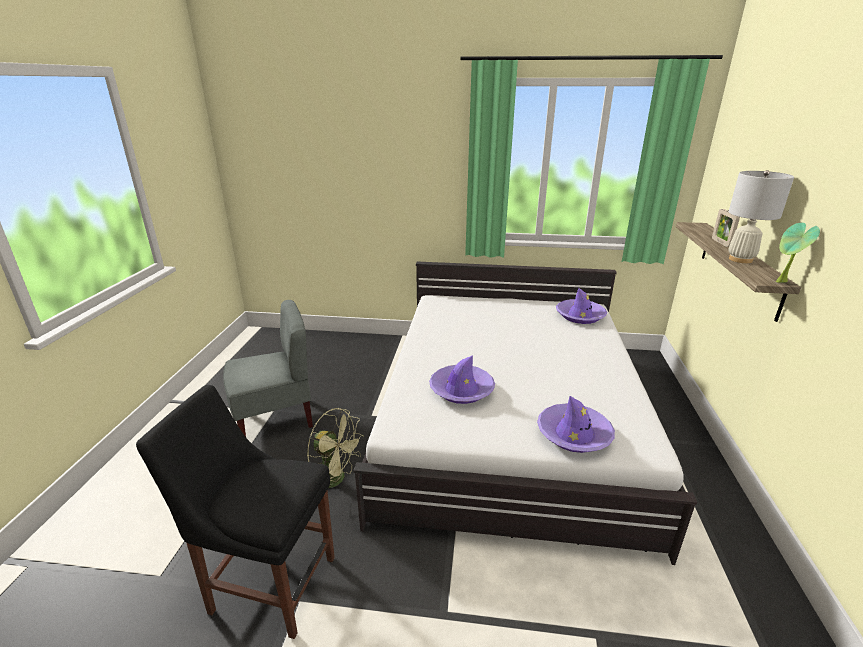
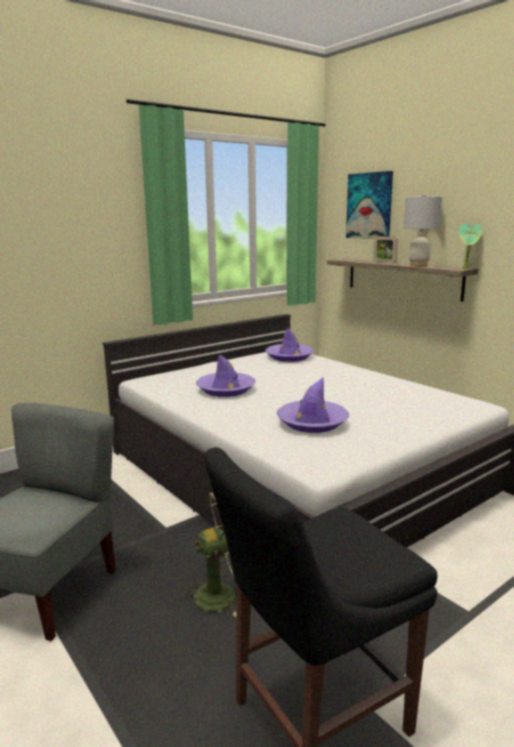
camera: 45 degrees left, 10 degrees down
(574, 434) = (431, 415): purple hat -> purple hat (226, 389)
(738, 167) = (369, 206): none -> picture

